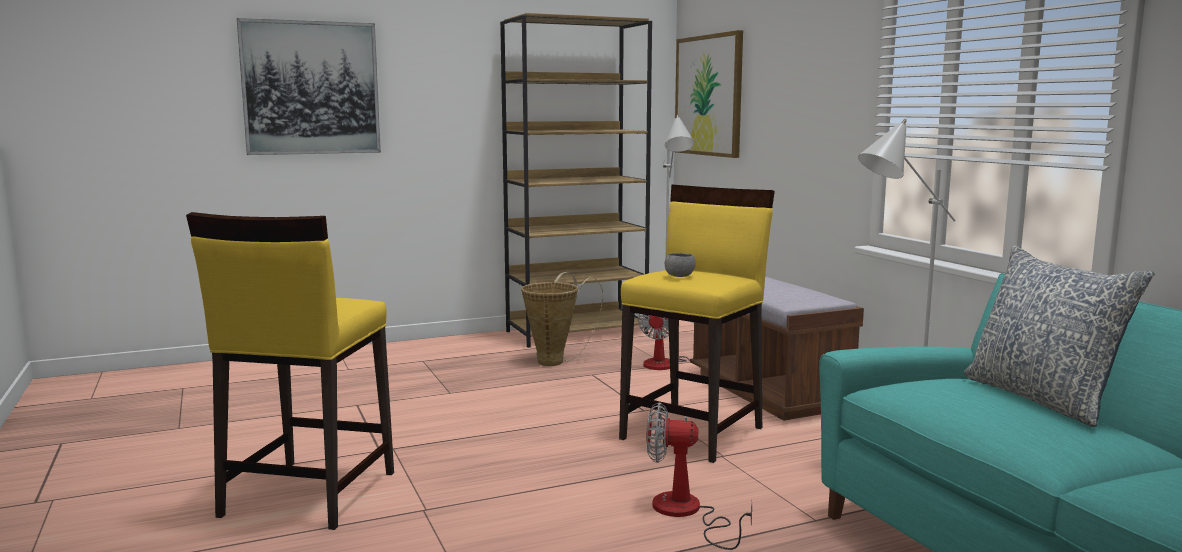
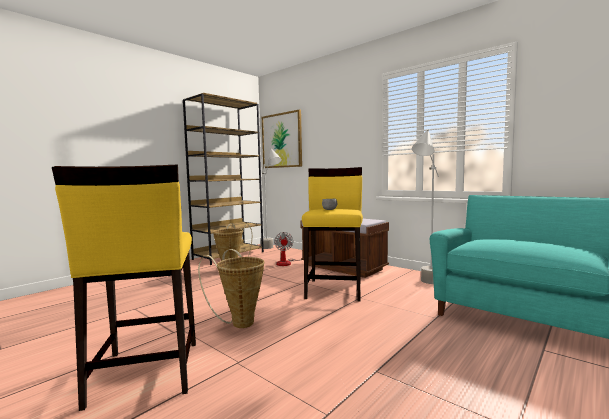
camera: 25 degrees left, 5 degrees down
(311, 88) = (73, 125): picture -> none
(479, 455) = (239, 322): none -> basket
(686, 513) = (379, 328): fan -> none
(1042, 399) = (531, 240): pillow -> none

